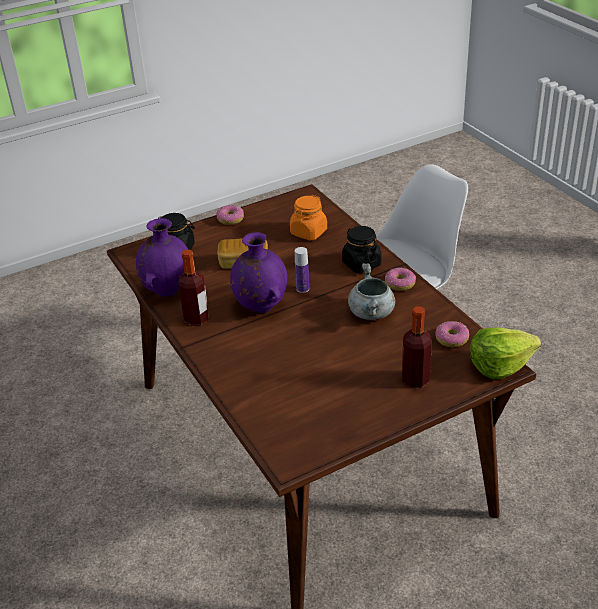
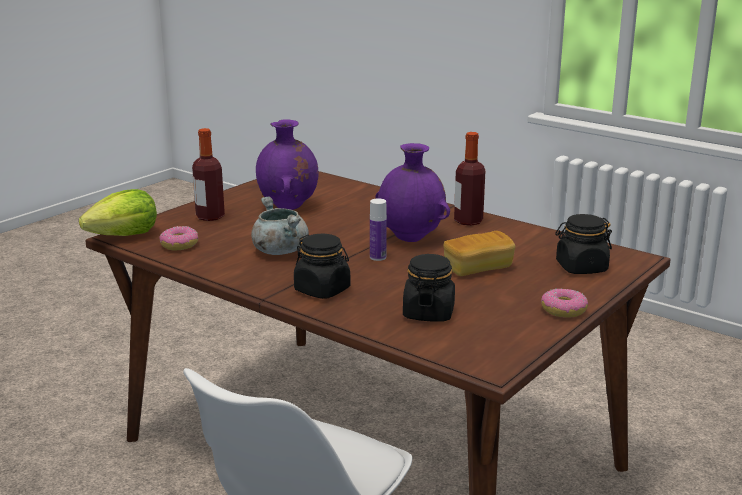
camera: 155 degrees right, 15 degrees down
(168, 290) = (532, 235): purple vase -> purple vase (288, 207)
(308, 232) = (428, 313): orange jar -> black jar
(400, 284) = (258, 279): donut -> none

